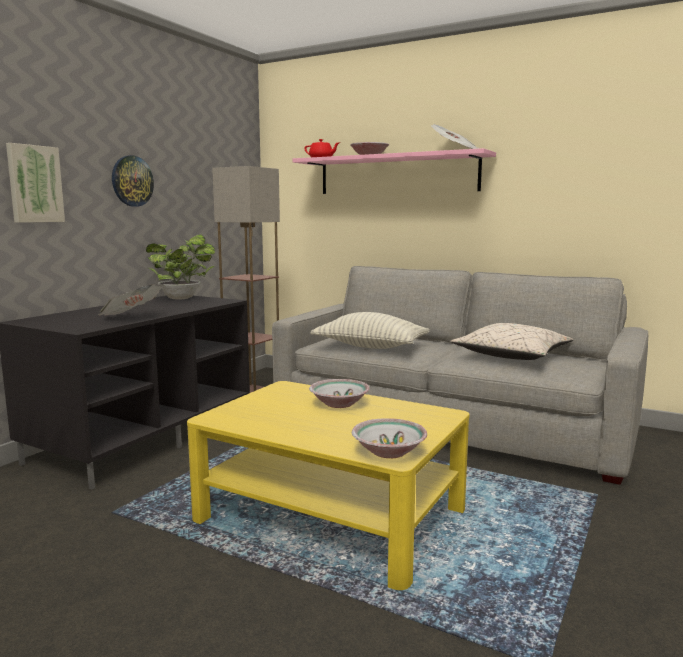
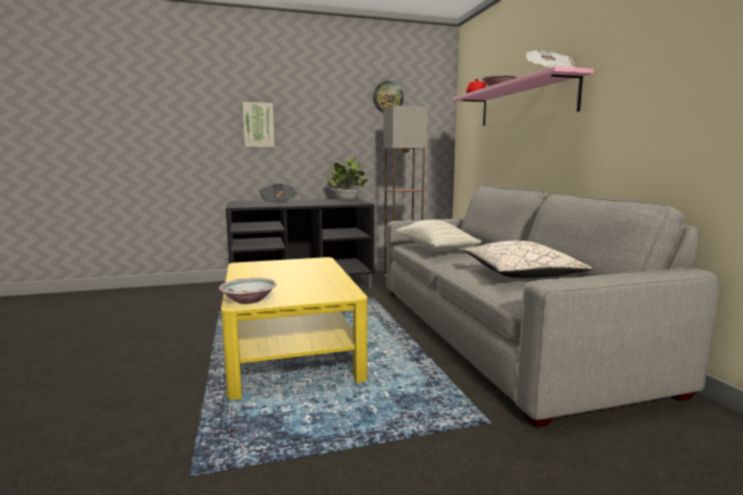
camera: 45 degrees right, 0 degrees up
(132, 181) = (328, 121): wall clock -> wall clock (387, 97)
(340, 403) = (314, 274): bowl -> none

